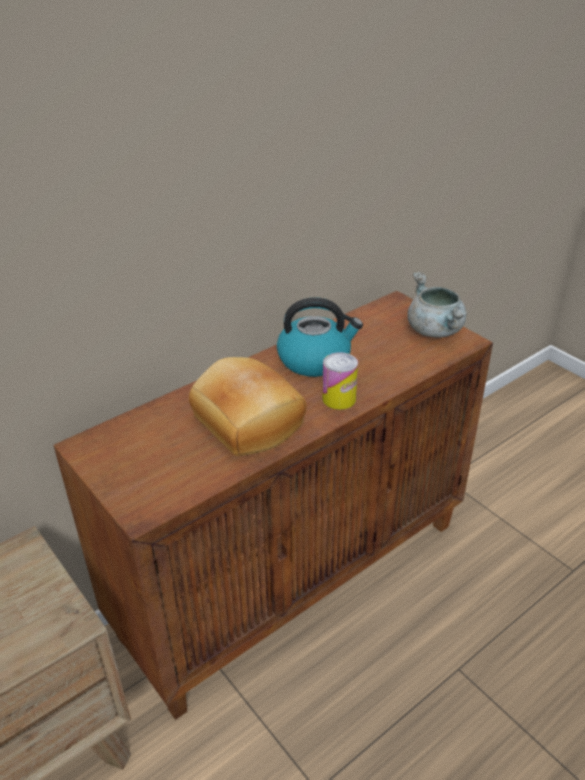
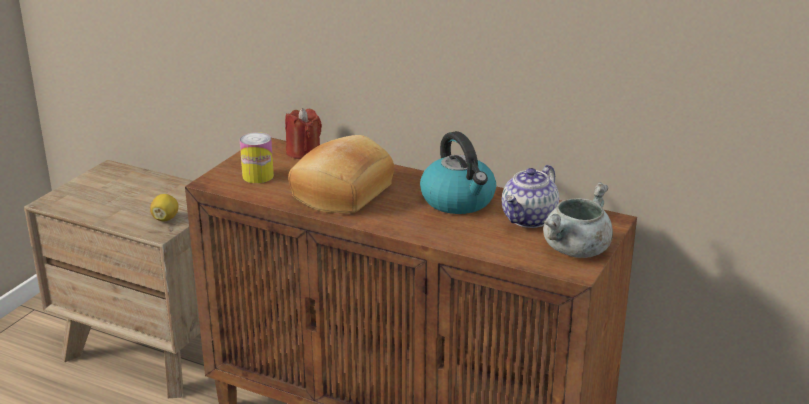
camera: 65 degrees right, 10 degrees down
(42, 611) = (165, 219): none -> lemon
(131, 424) = (303, 153): none -> red candle
(339, 399) = (408, 223): can -> can (258, 176)
(372, 335) = (529, 219): none -> teapot

